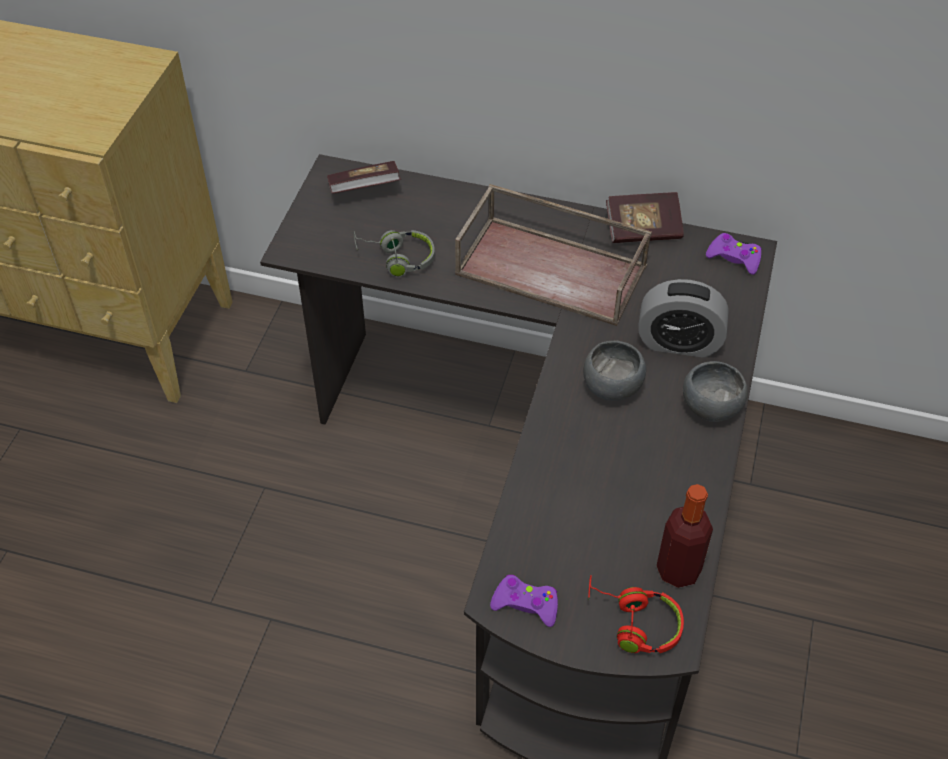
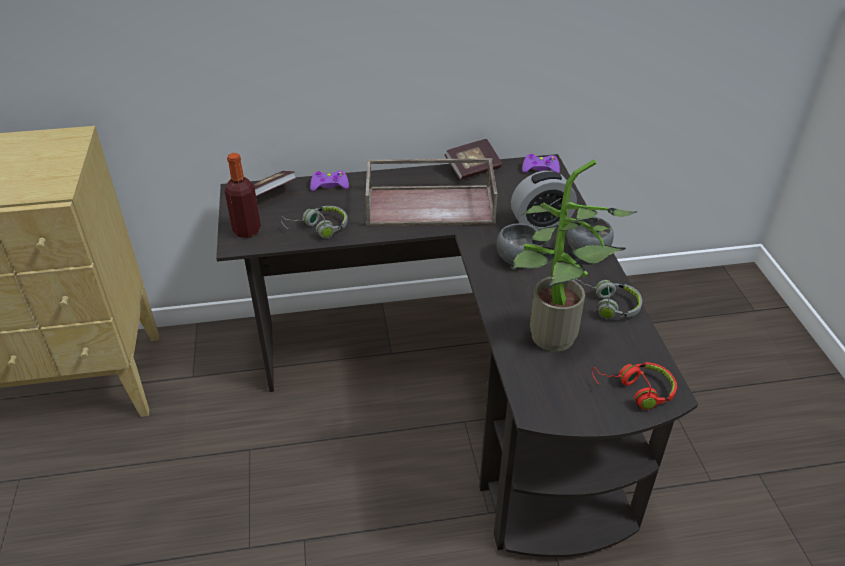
camera: 25 degrees left, 10 degrees down
(525, 604) = (557, 406): purple game controller -> purple game controller (329, 185)
(575, 516) = (550, 341): none -> potted plant
(678, 570) = (639, 349): bottle -> bottle (247, 231)
(680, 493) = (606, 304): none -> grey headphones

